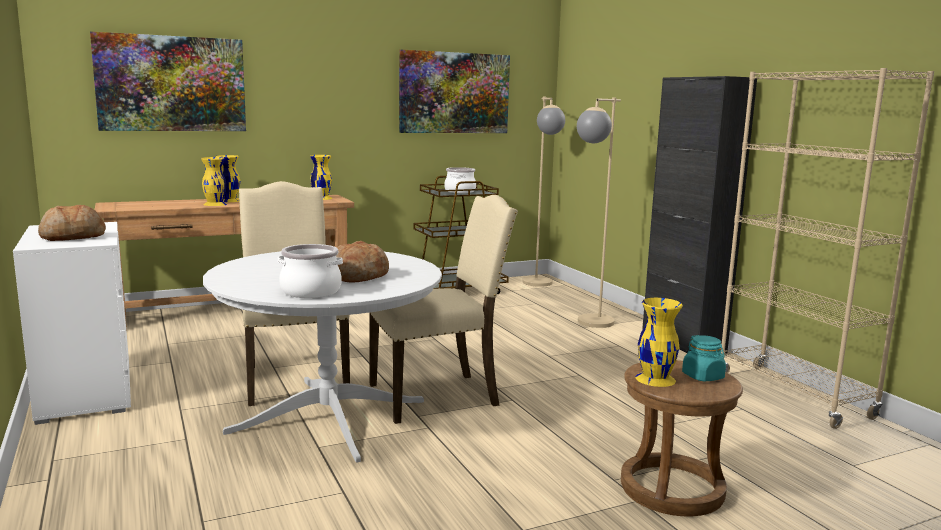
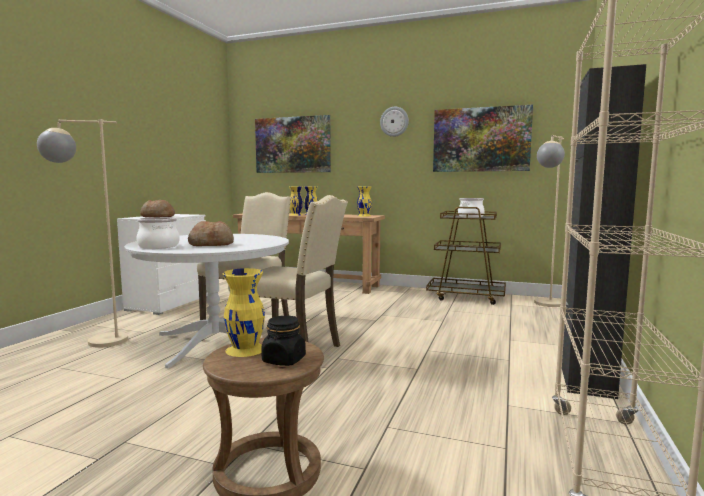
camera: 45 degrees right, 5 degrees down
(344, 60) = (394, 121): none -> wall clock
(590, 325) = (520, 340): beige floor lamp -> beige floor lamp (94, 342)
(703, 376) = (283, 360): turquoise jar -> black jar

